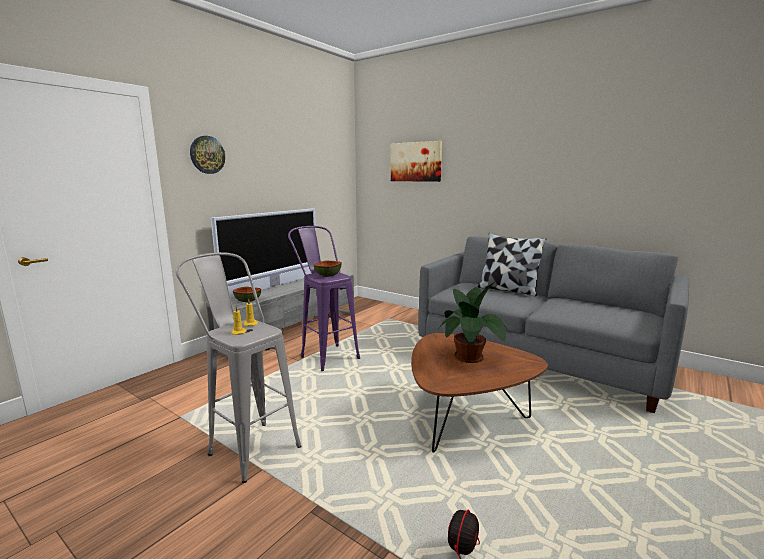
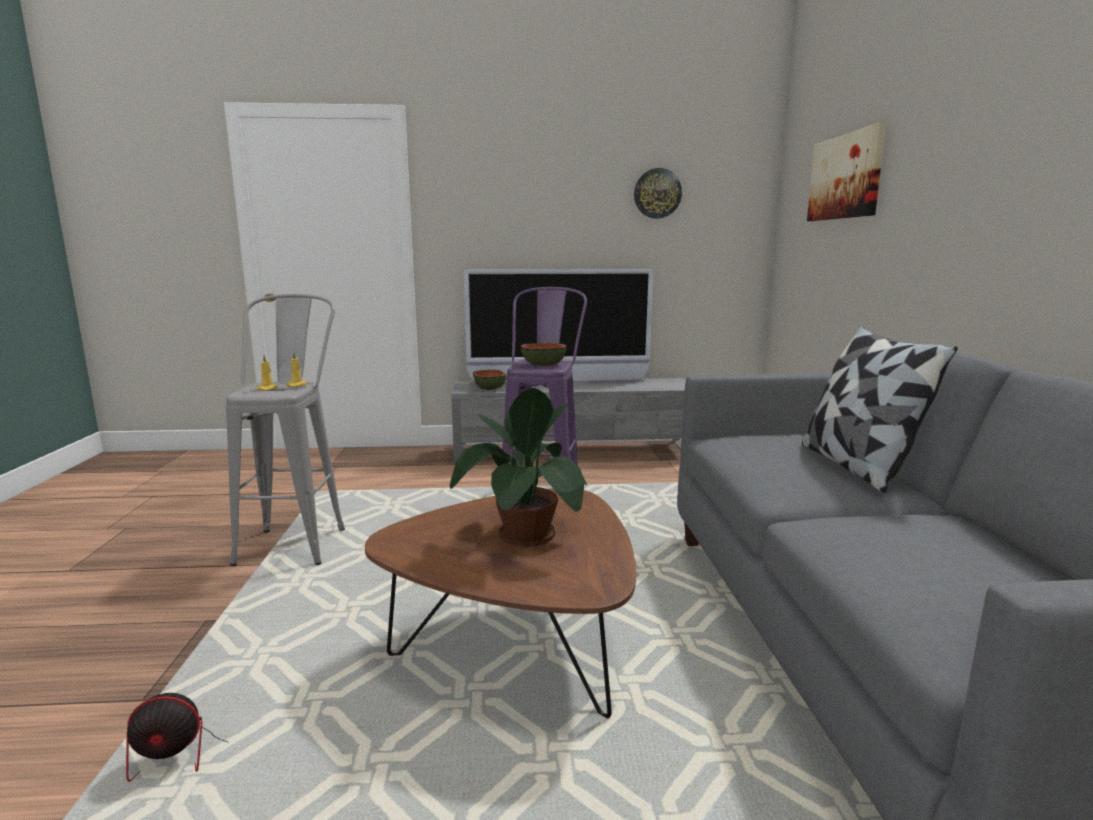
camera: 50 degrees right, 0 degrees up
(207, 155) = (476, 186): wall clock -> wall clock (657, 193)

